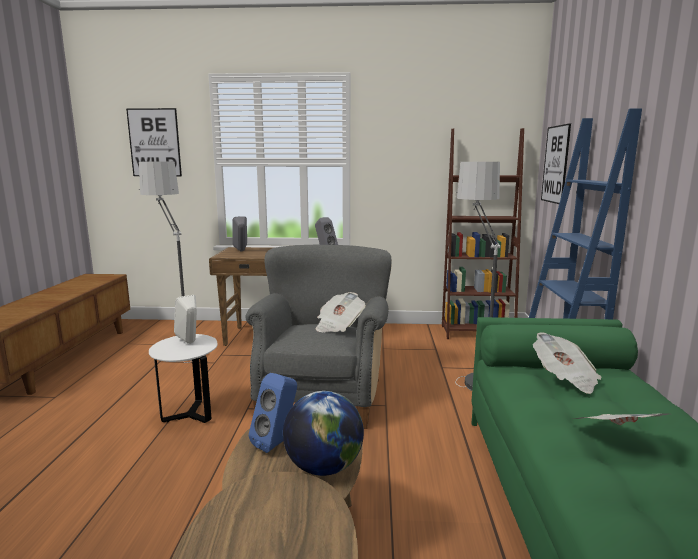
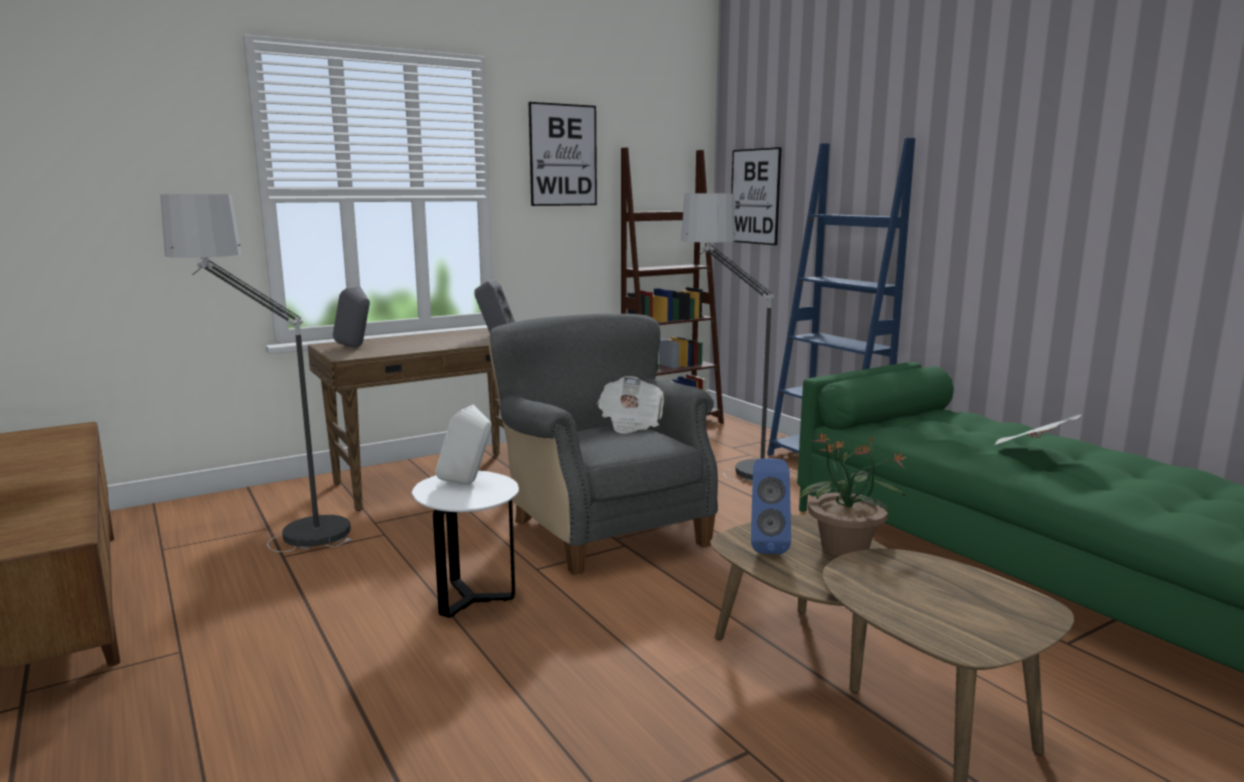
camera: 35 degrees left, 0 degrees up
(154, 143) = (131, 157): picture -> picture (563, 155)
(323, 467) = (845, 548): globe -> potted plant
(565, 378) = (924, 423): newspaper -> none

